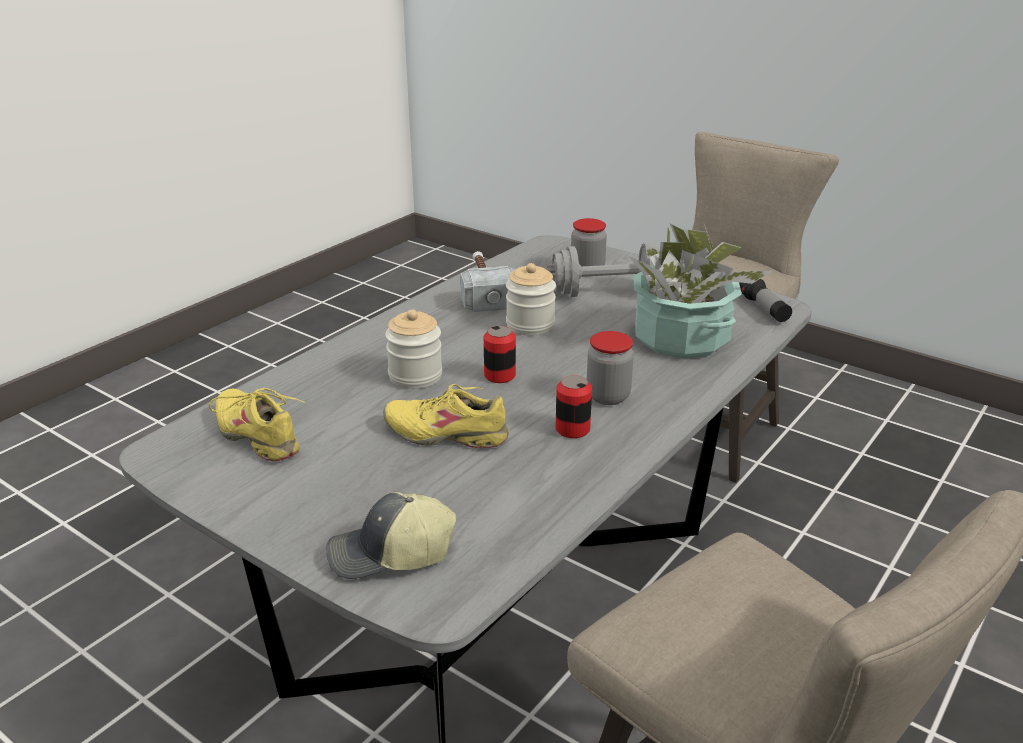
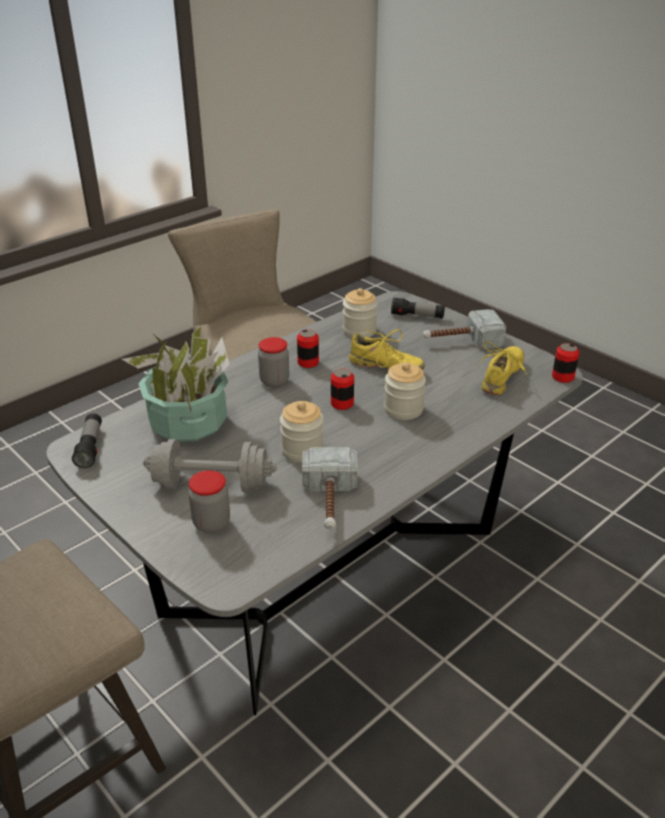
camera: 170 degrees left, 5 degrees up
(158, 444) = (562, 377): none -> can
(258, 435) = (502, 377): yellow shoe -> yellow shoe turned 120 degrees counterclockwise
(309, 498) = (461, 341): none -> hammer
(390, 555) = (417, 316): cap -> flashlight
(505, 503) = (359, 331): none -> jar

